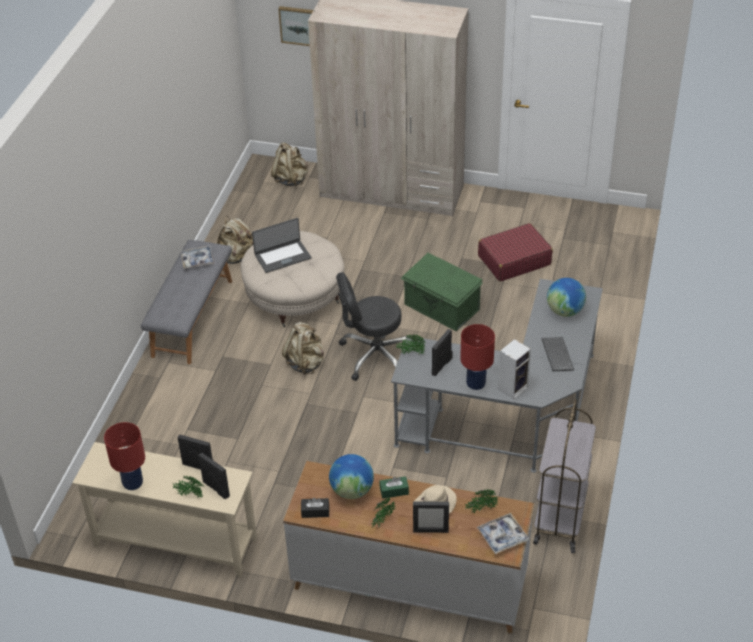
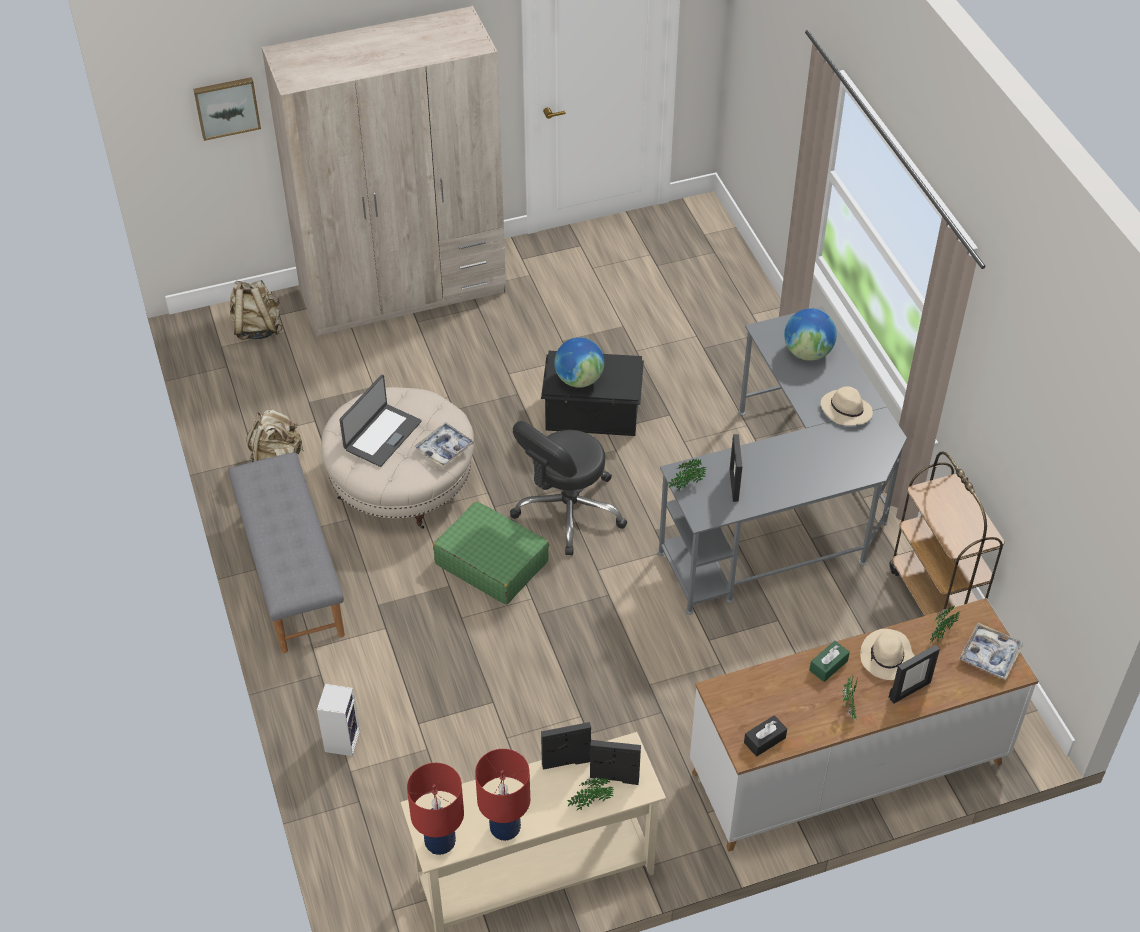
camera: 35 degrees left, 5 degrees up
(197, 260) = (272, 491): tray -> tray (444, 448)
(305, 363) = (491, 562): beige backpack -> green suitcase
(352, 490) = (782, 691): globe -> globe (579, 379)
(441, 307) = (593, 414): green storage box -> black storage box
(475, 384) = (792, 489): red table lamp -> red table lamp (440, 843)
(513, 387) = (835, 472): speaker -> speaker (342, 739)
(514, 260) = (625, 317): red suitcase -> none
(556, 355) = (845, 410): keyboard -> beige hat
(561, 515) = (934, 600): grey cart -> brown cart

